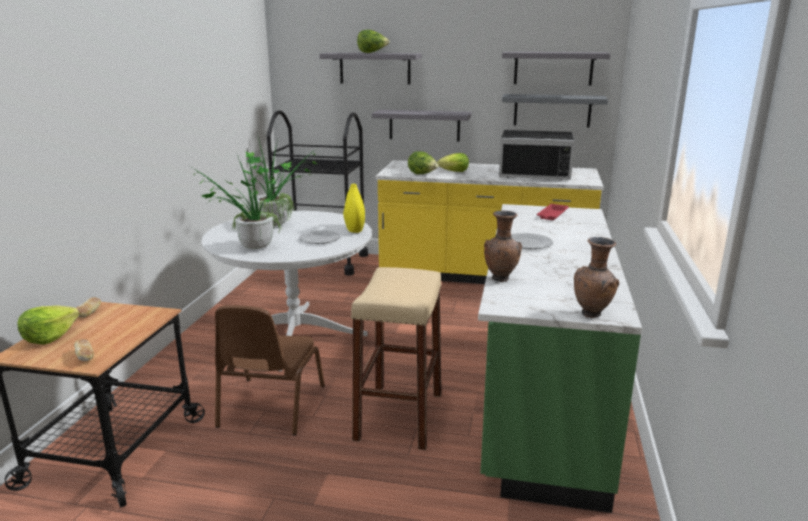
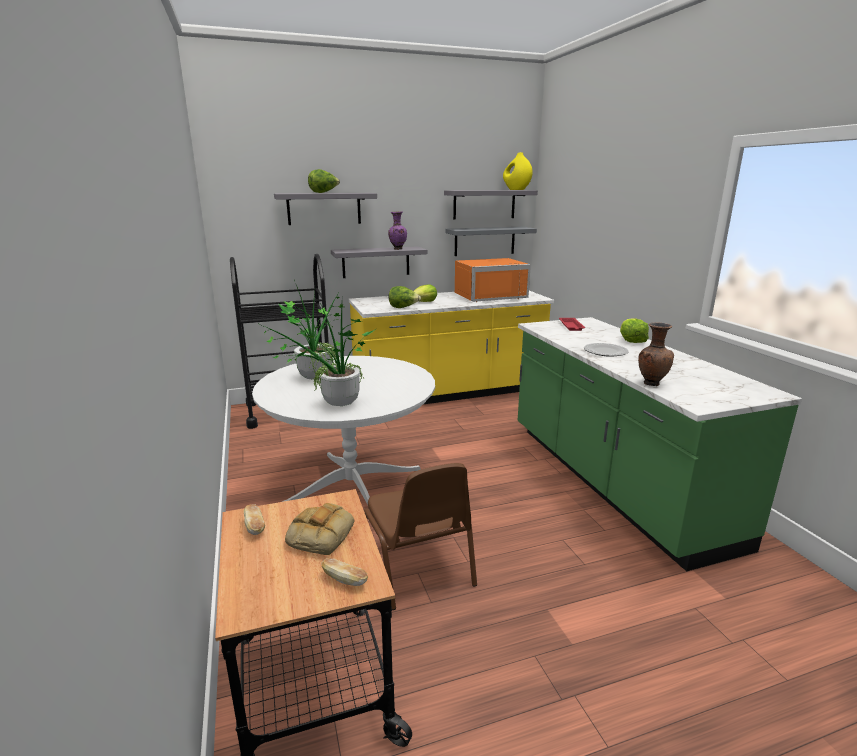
camera: 30 degrees left, 0 degrees up
(49, 337) = (253, 573): lettuce -> lettuce (631, 340)
(115, 328) = (320, 534): none -> bread
(320, 239) = (388, 382): plate -> none
(354, 229) = (403, 368): yellow vase -> yellow vase (516, 190)
(399, 416) = (536, 533): beige stool -> none
(439, 113) = (397, 249): none -> purple vase
(535, 173) = (488, 296): black microwave -> orange microwave
(592, 314) = (760, 396): brown vase -> none

